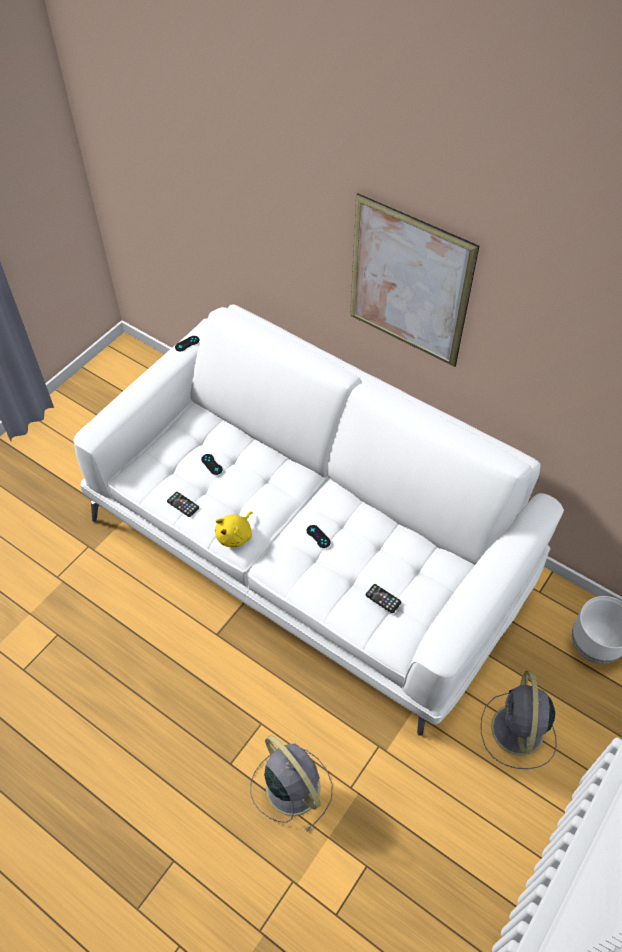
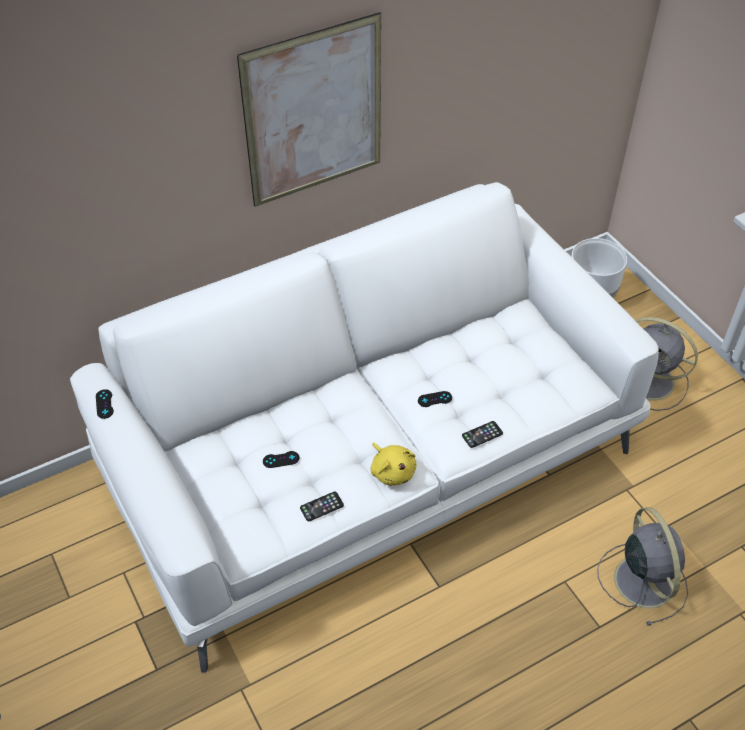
camera: 65 degrees left, 5 degrees down
(291, 786) = (642, 579): grey fan -> grey fan turned 90 degrees clockwise
(383, 598) = (535, 376): phone -> phone (482, 434)

